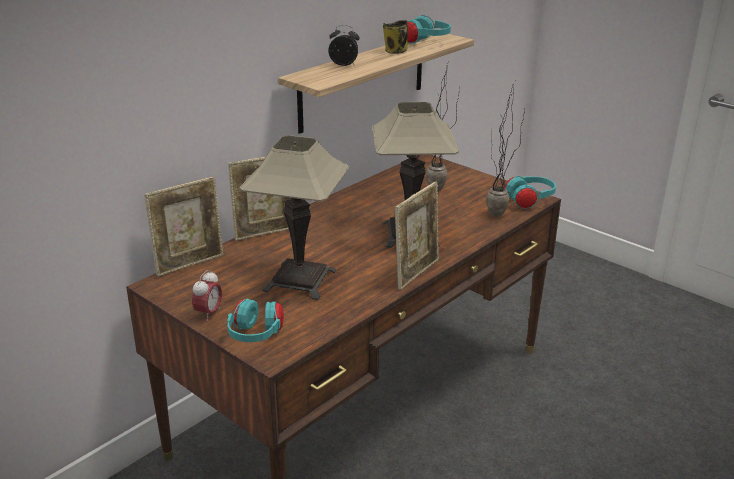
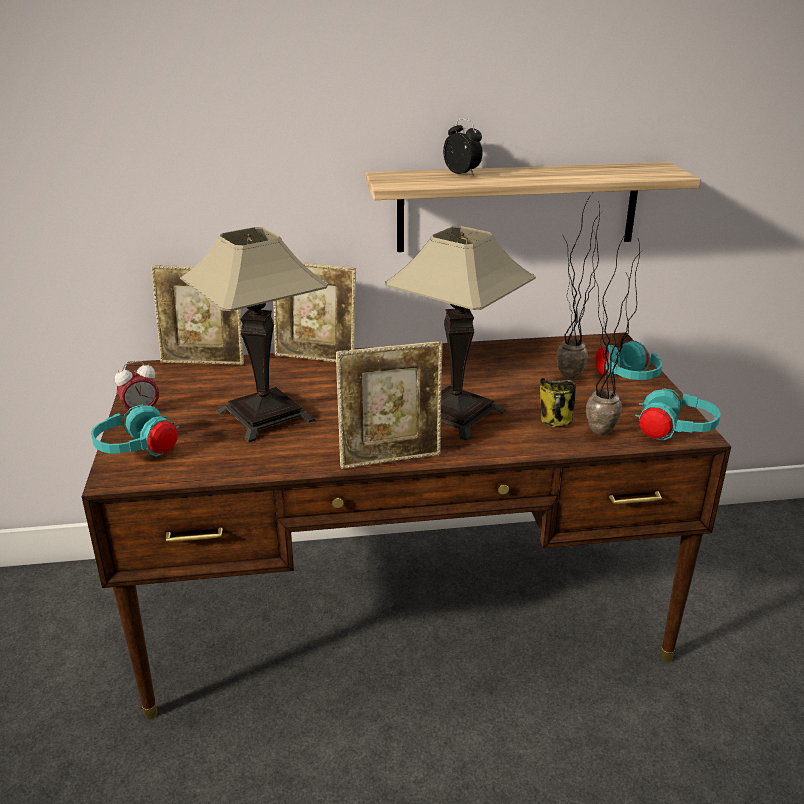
camera: 40 degrees right, 0 degrees up
(397, 51) = (559, 173): mug -> mug (556, 422)
(425, 43) = (621, 171): turquoise headphones -> turquoise headphones (626, 380)

